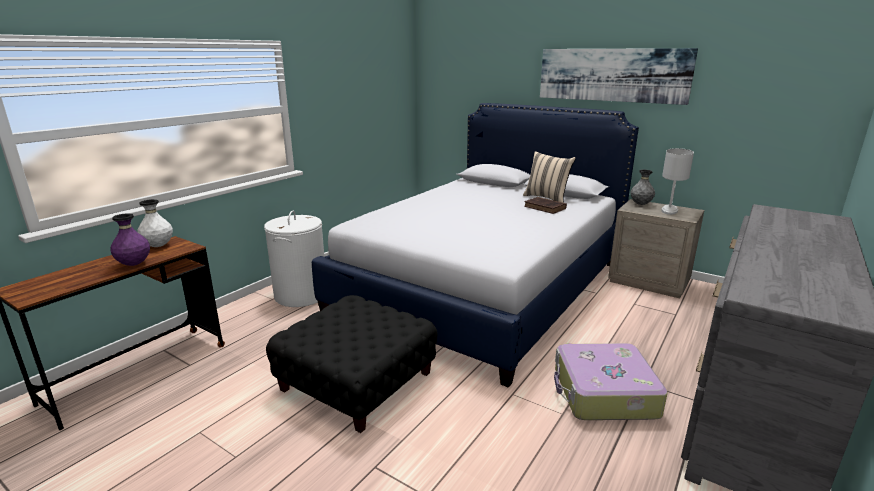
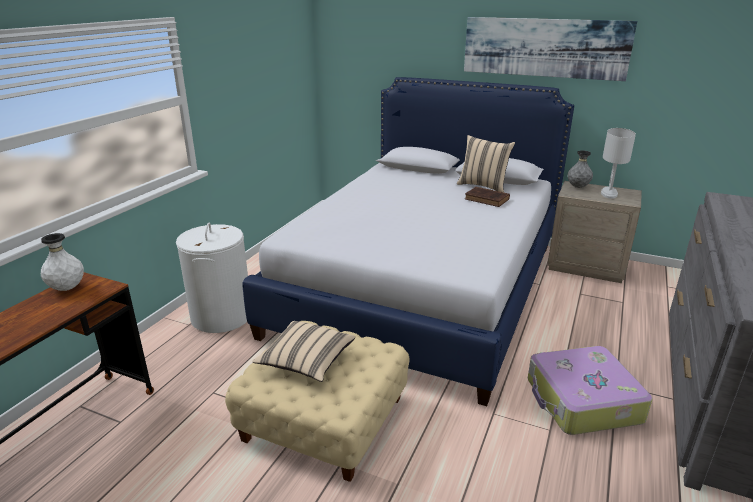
camera: 10 degrees left, 5 degrees up
(134, 264) = (50, 318): purple vase -> none
(342, 325) = (306, 362): none -> beige pillow
(357, 381) = (325, 418): black ottoman -> beige ottoman

